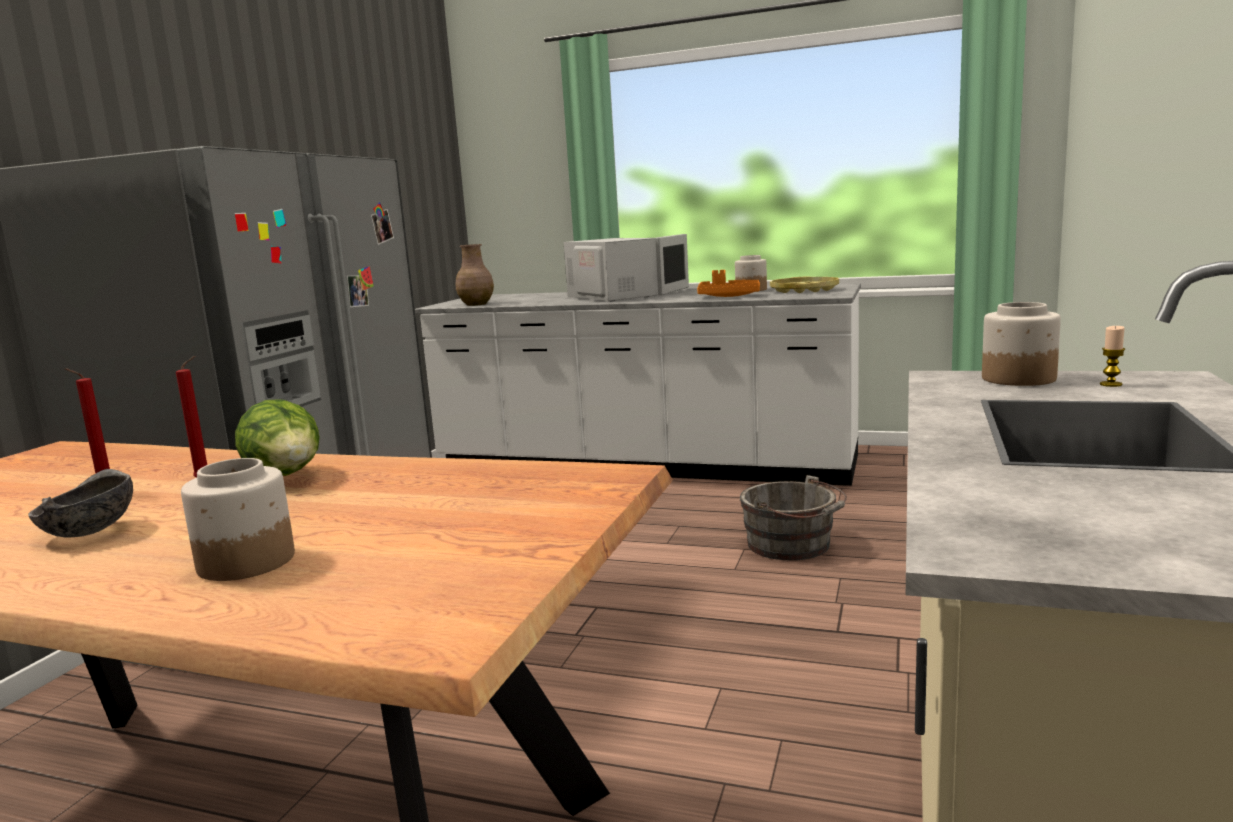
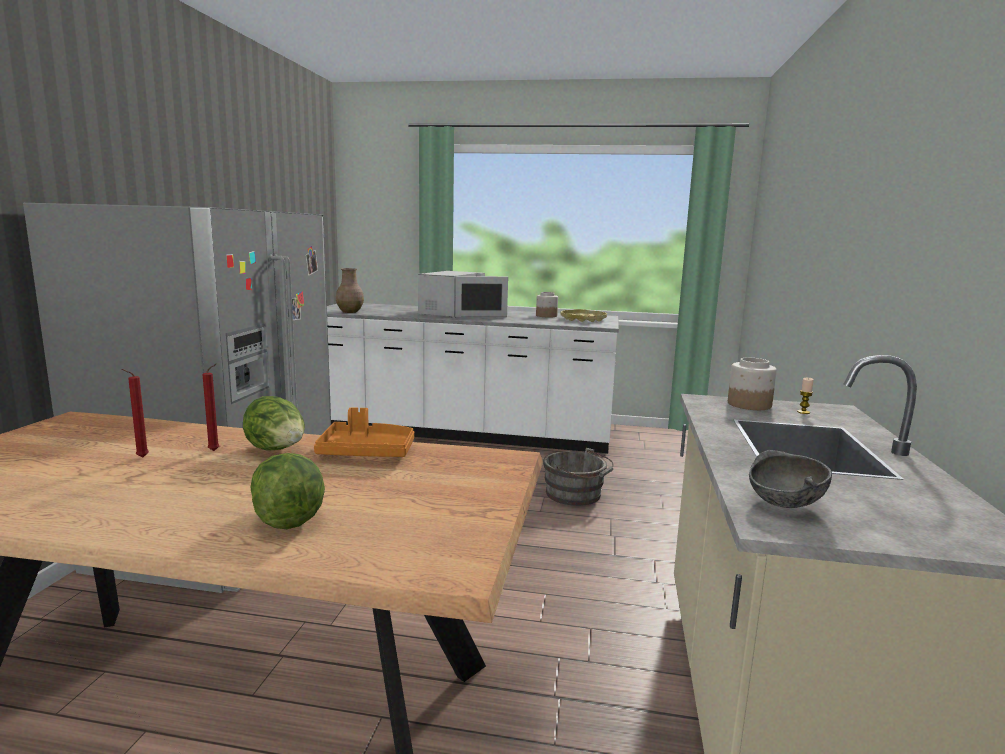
camera: 10 degrees left, 0 degrees up
(88, 532) = (152, 491): grey bowl -> grey bowl (784, 503)
(245, 562) = (289, 517): jar -> lettuce
(618, 296) = (453, 313): white microwave -> white microwave turned 60 degrees clockwise
(728, 296) = (533, 320): orange tray -> orange tray (367, 452)

